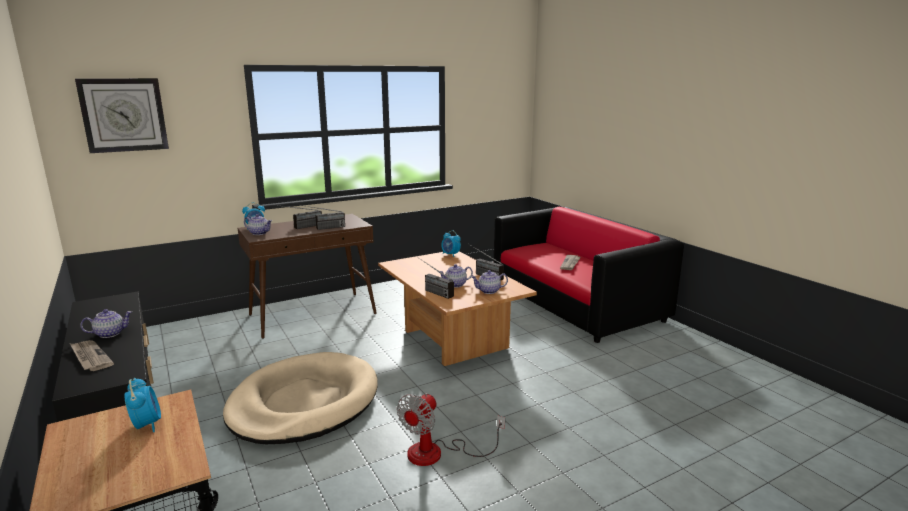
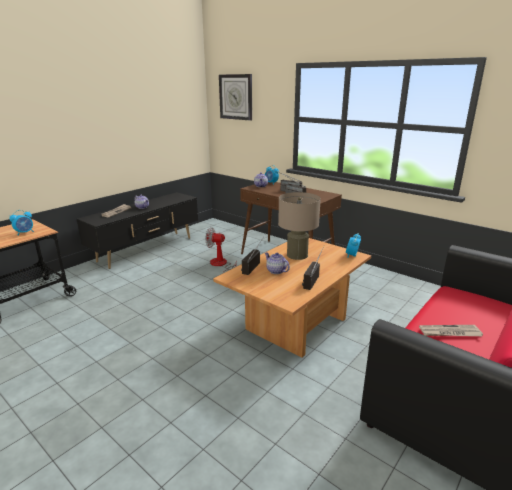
camera: 70 degrees right, 5 degrees up
(304, 403) = (171, 289): beige dog bed -> none
(428, 271) = (297, 255): none -> beige table lamp
(437, 453) = (123, 354): fan -> fan (221, 265)
(489, 291) = (272, 288): teapot -> none

